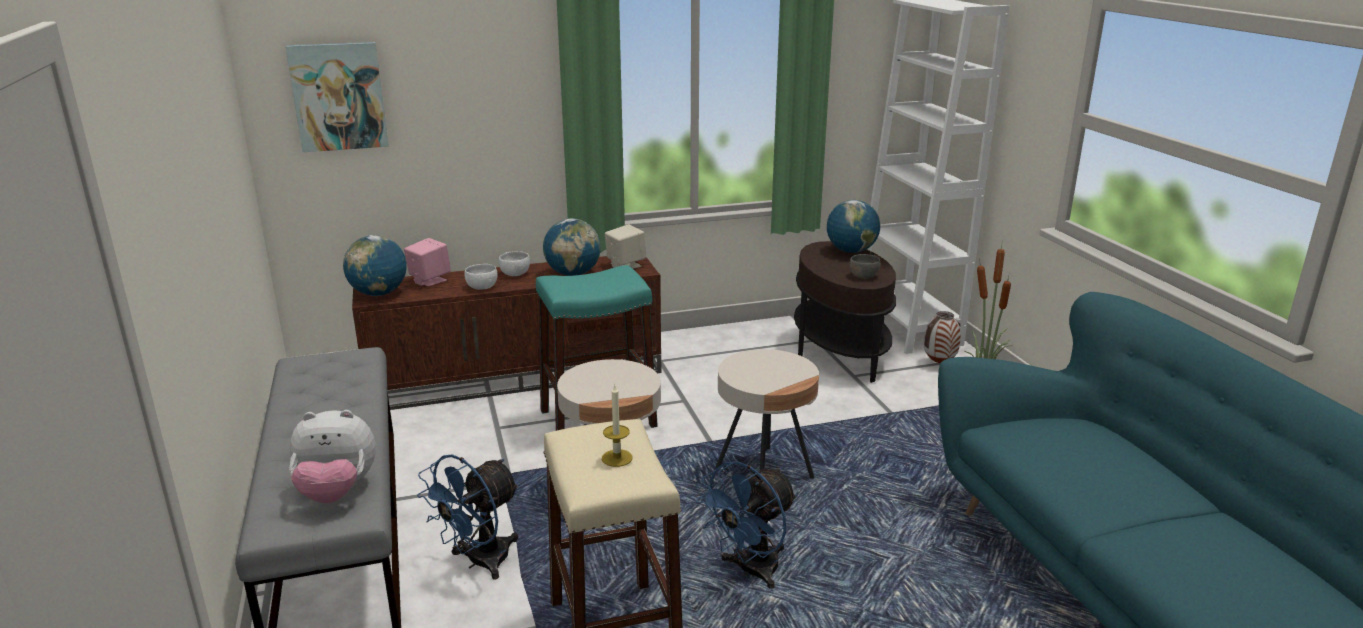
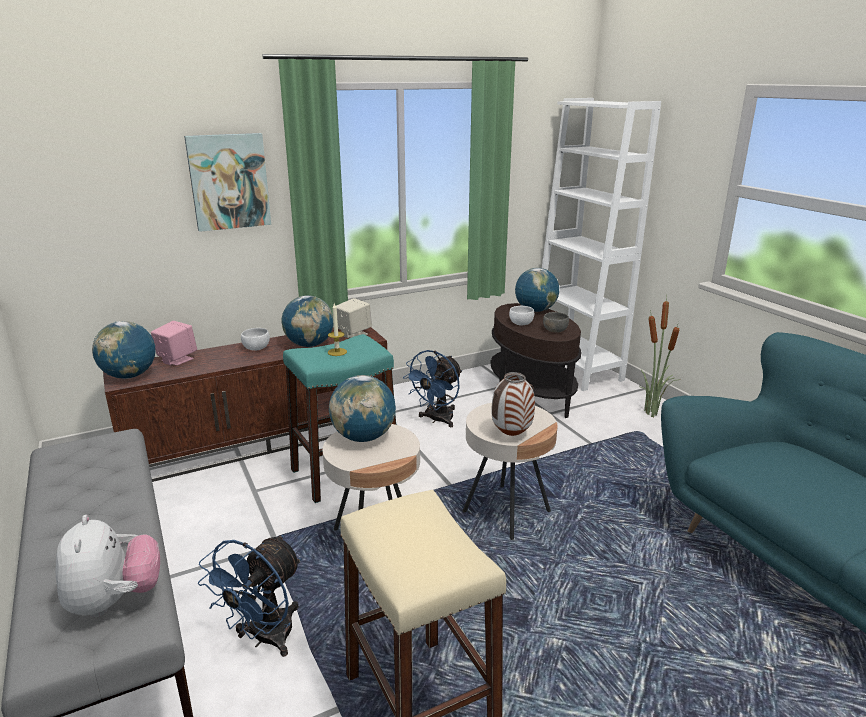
camera: 10 degrees left, 0 degrees up
(337, 492) = (115, 601): plush toy -> plush toy turned 90 degrees counterclockwise
(338, 96) = (76, 191): picture -> picture (229, 181)
(481, 287) = (228, 362): white bowl -> white bowl (520, 323)
(603, 373) = (363, 437): none -> globe
(617, 458) = (426, 538): candle -> candle (337, 352)
(750, 571) = (526, 613): blue fan -> blue fan (437, 420)
(939, 363) = (612, 396): vase -> vase (511, 435)

